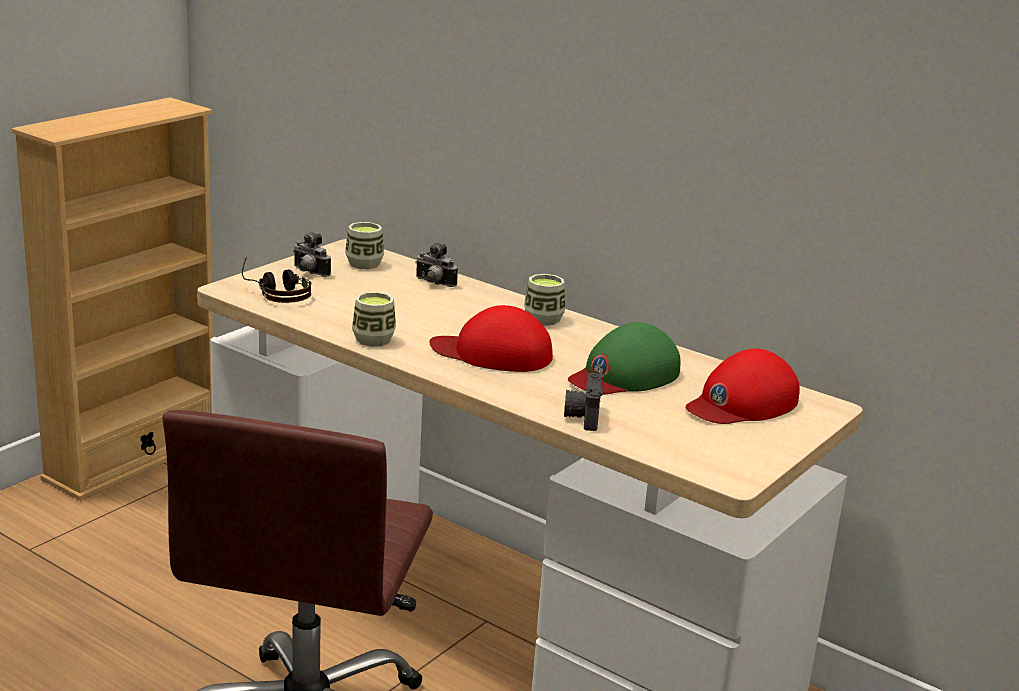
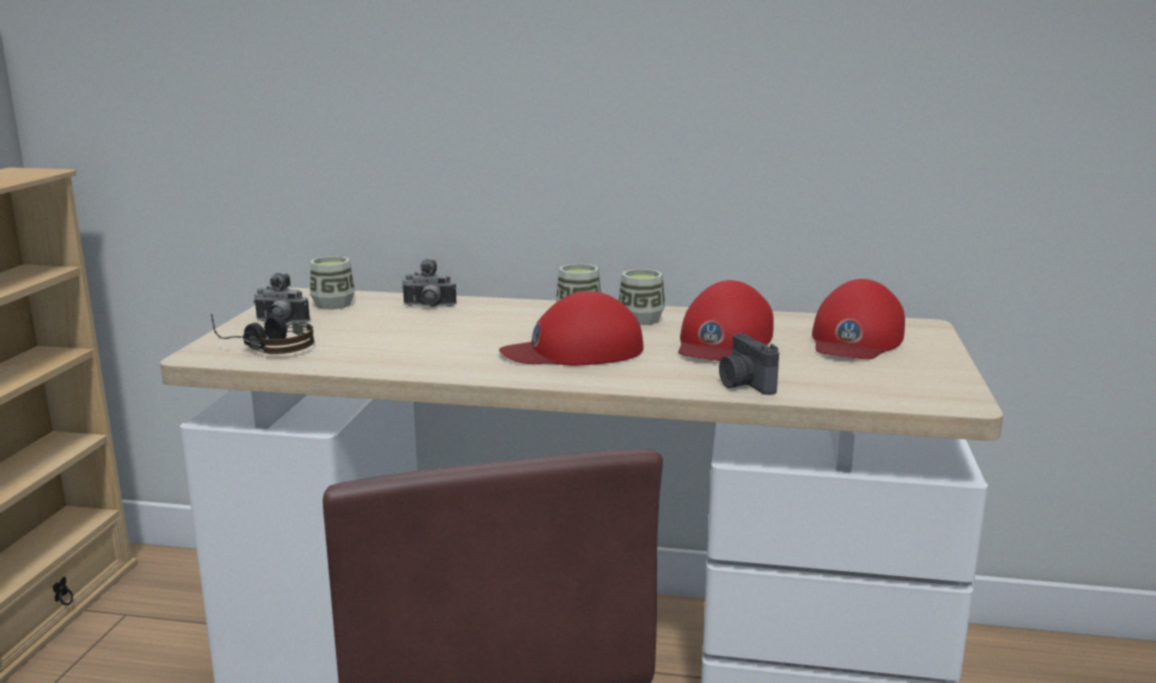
camera: 25 degrees left, 5 degrees down
(373, 339) = (434, 366): cup -> cup (641, 319)
(624, 375) = (723, 341): green cap -> red cap

